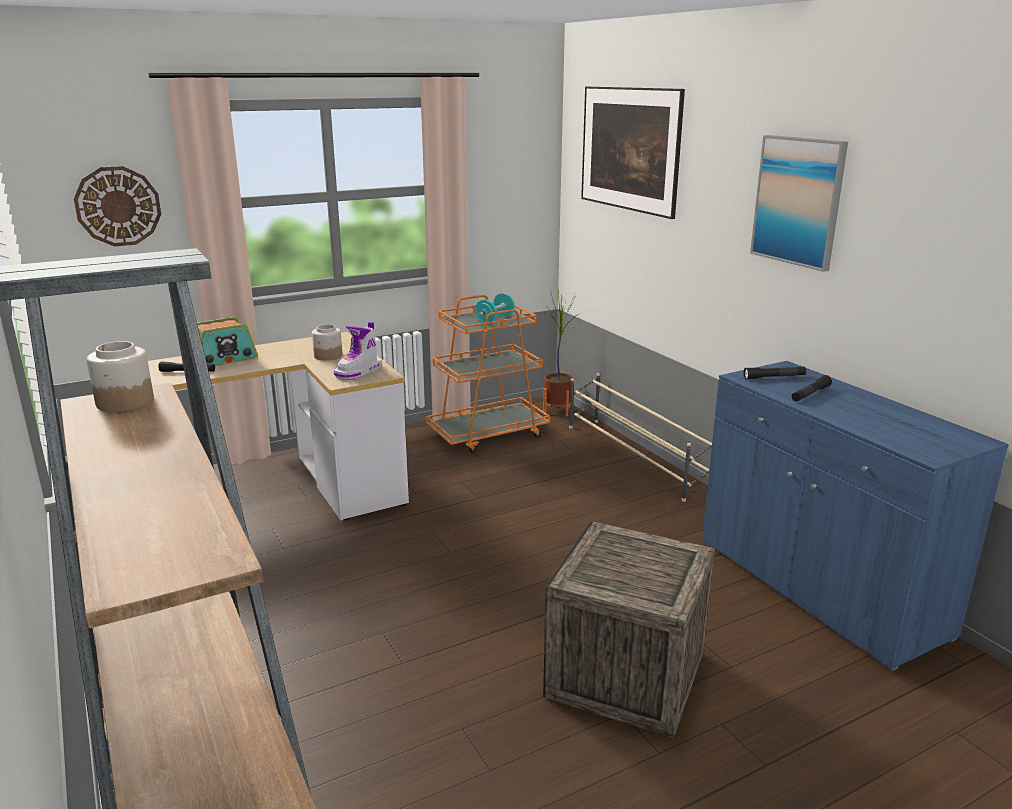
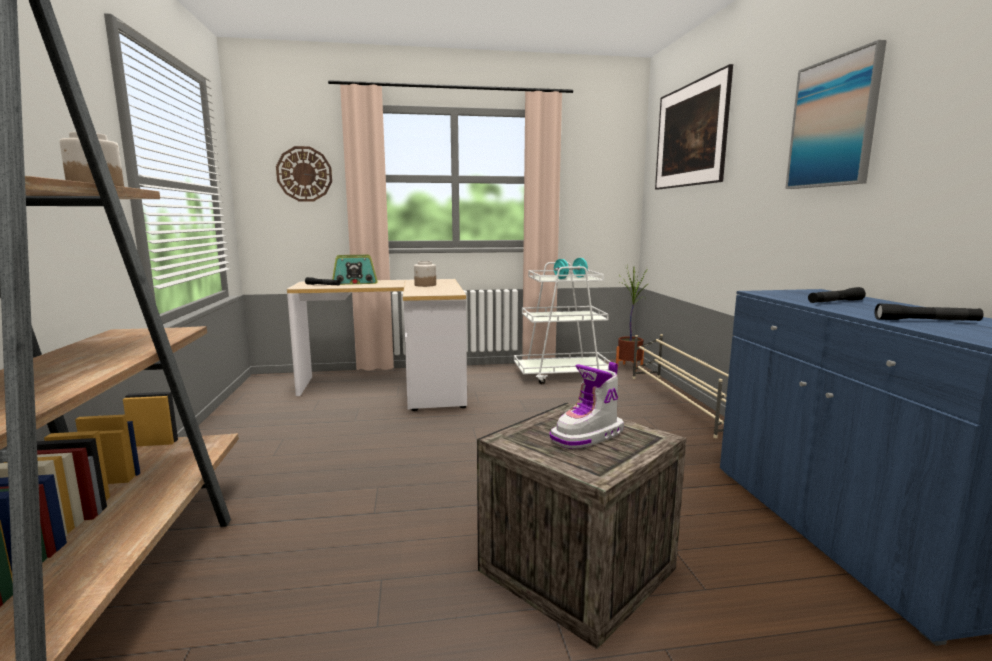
camera: 20 degrees right, 10 degrees down
(359, 372) = (436, 291): boot -> boot (588, 436)
(488, 434) = (562, 375): orange cart -> white cart
(774, 377) = (798, 294): black flashlight -> black flashlight (926, 321)

